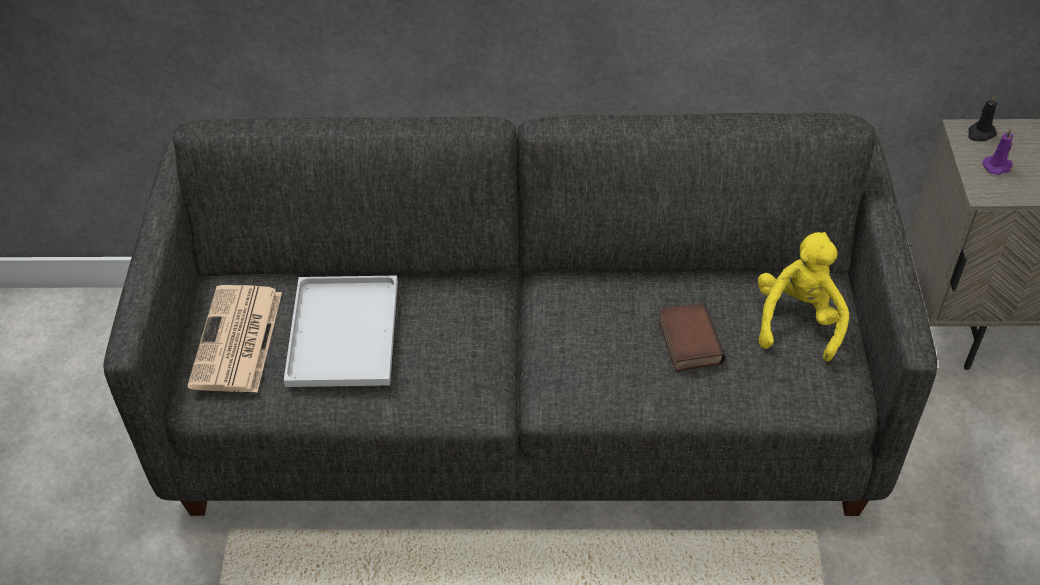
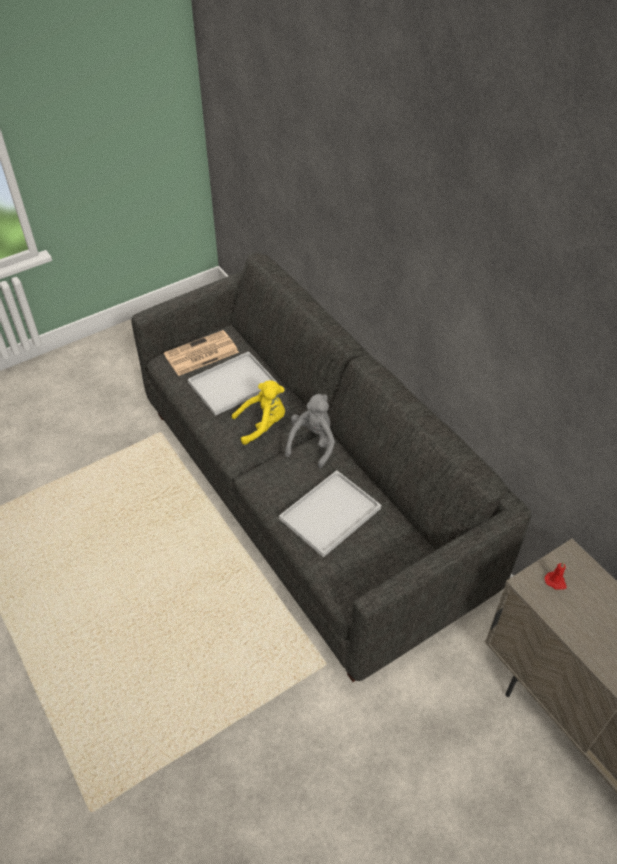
camera: 55 degrees right, 0 degrees up
(545, 299) = (312, 443): none -> grey plush toy
(687, 341) = (330, 512): book -> white tray
(798, 320) = (386, 554): yellow plush toy -> yellow plush toy (263, 424)
(980, 133) = (577, 562): black candle -> none
(998, 166) = (555, 582): purple candle -> red candle

